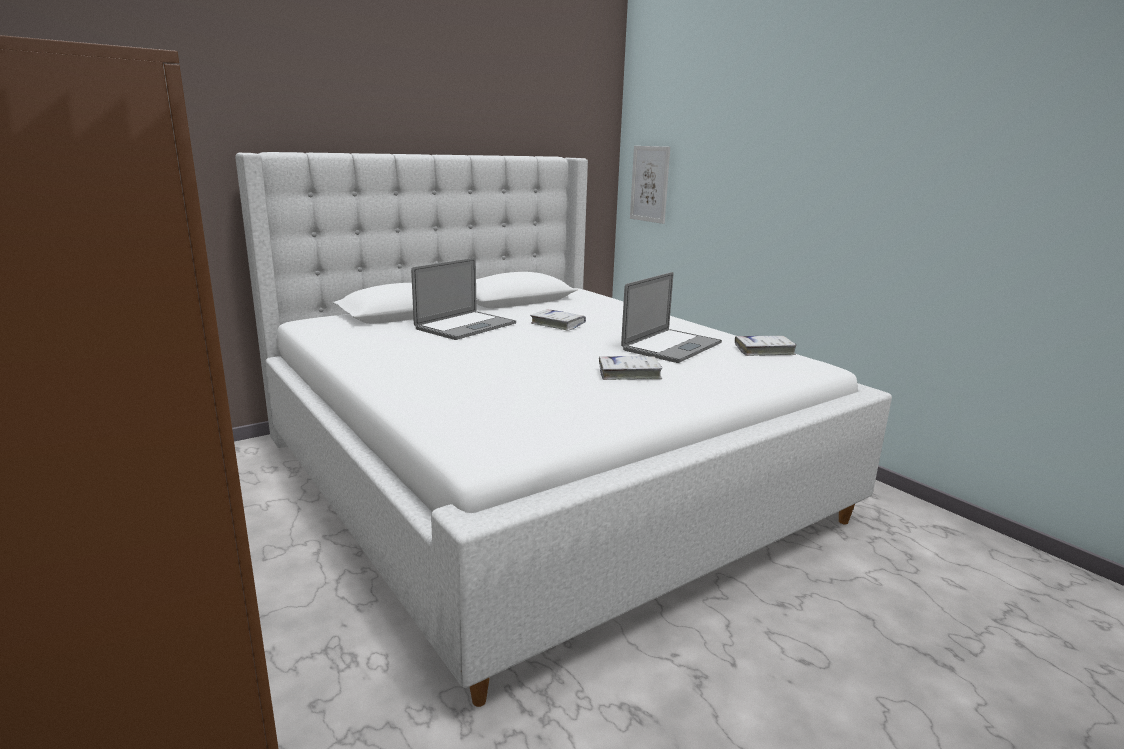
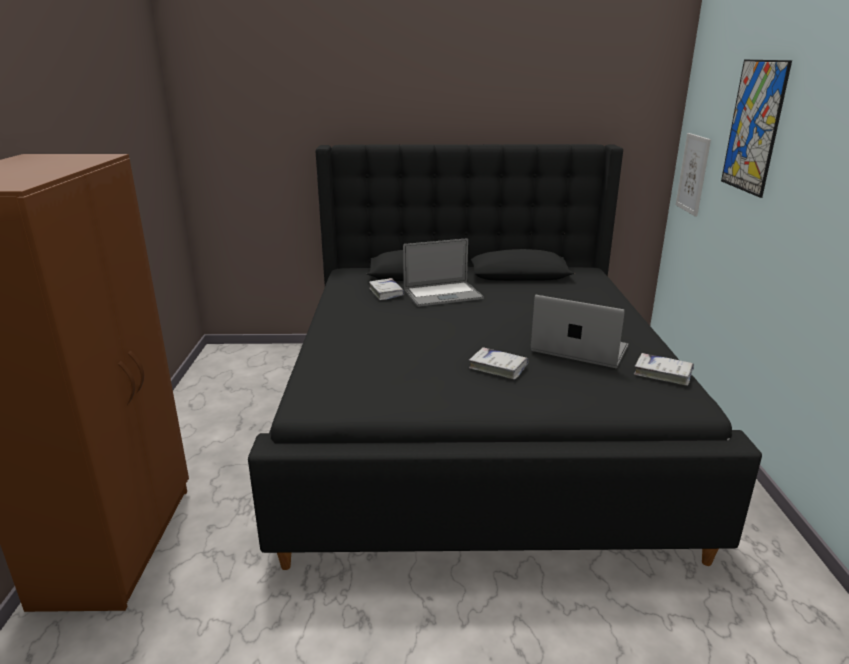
camera: 35 degrees right, 5 degrees up
(537, 475) = (476, 427): white bed -> black bed
(558, 324) = (516, 306): white book -> white book (386, 293)
(672, 346) = (579, 349): laptop -> laptop turned 135 degrees counterclockwise
(731, 125) = (754, 127): none -> picture

